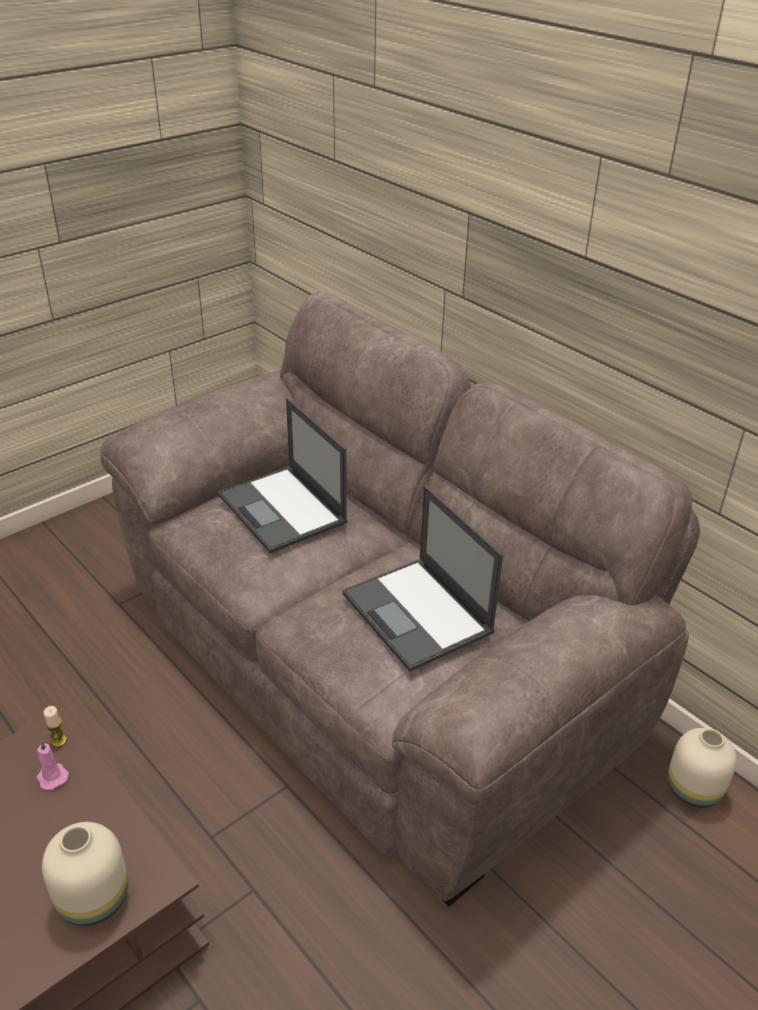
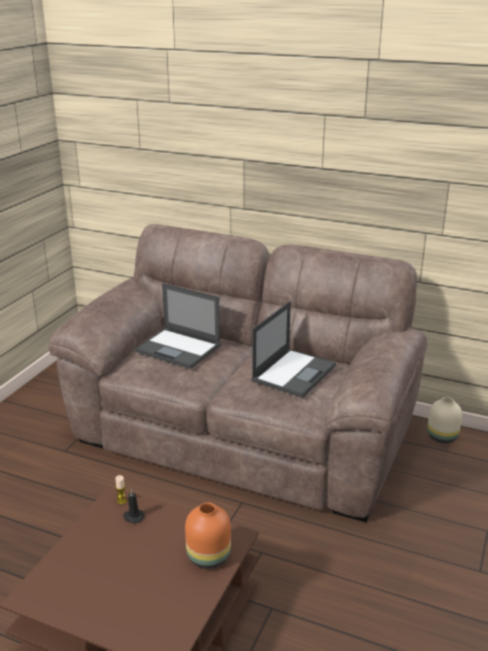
camera: 25 degrees left, 10 degrees down
(52, 776) = (133, 517): pink candle -> black candle
(93, 900) = (209, 557): beige vase -> orange vase
(418, 614) = (294, 372): laptop -> laptop turned 90 degrees counterclockwise

